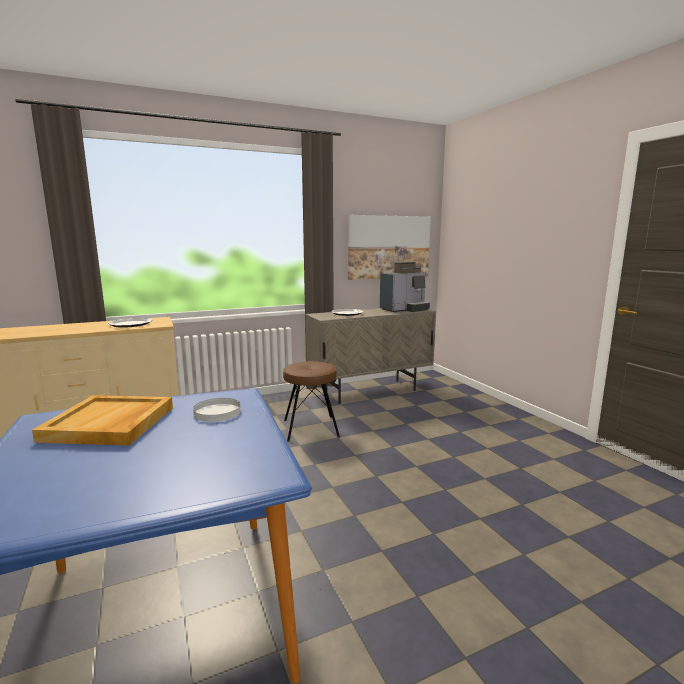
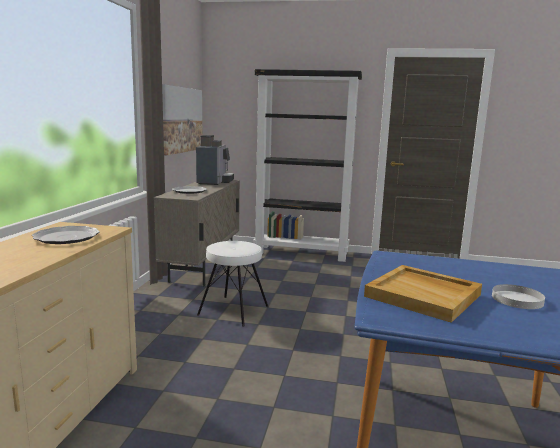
camera: 55 degrees left, 0 degrees up
(217, 412) = (426, 266): white plate -> white plate (517, 299)
(311, 428) = (233, 310): brown stool -> white stool
(495, 409) = (302, 253): none -> black bookcase

